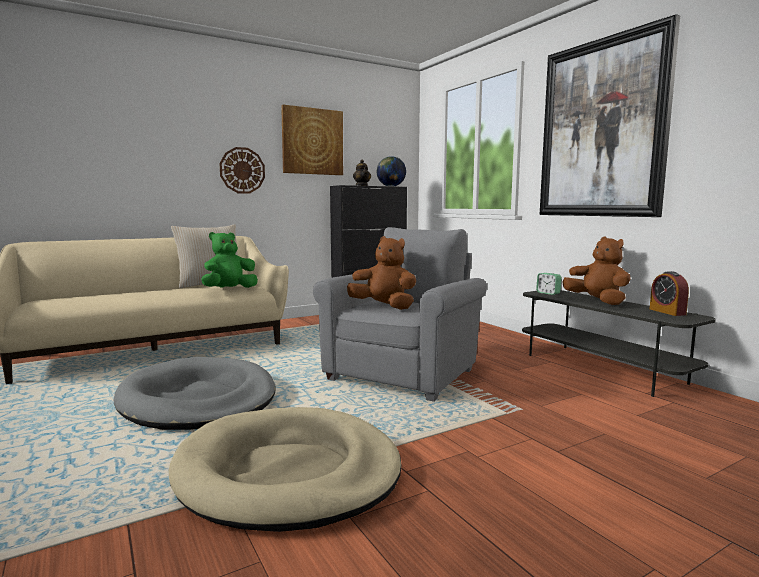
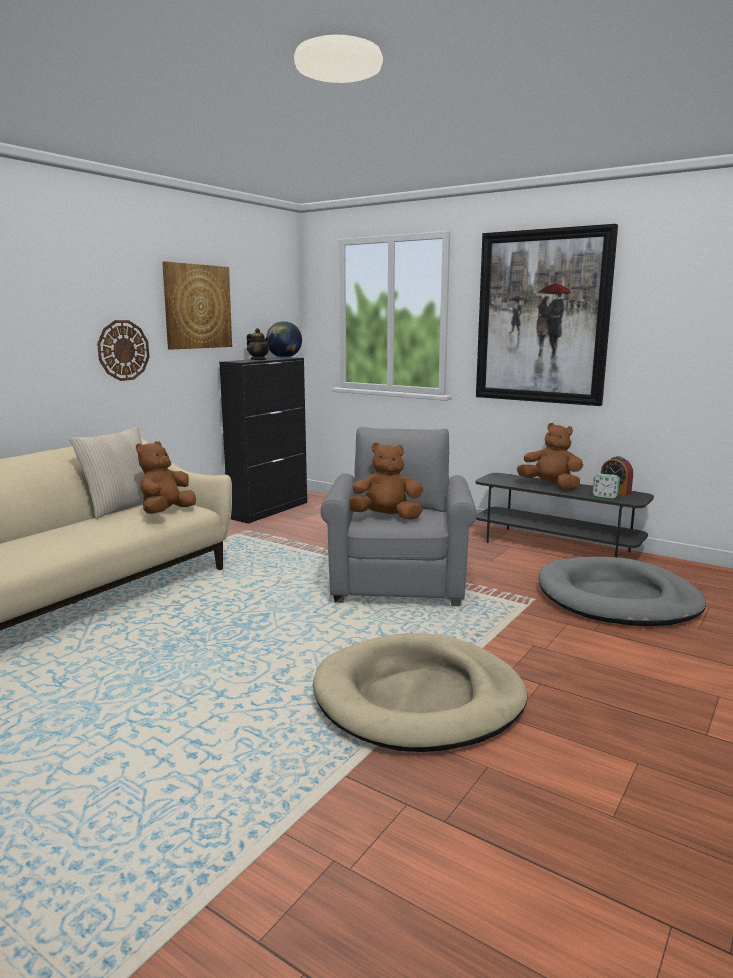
camera: 25 degrees left, 5 degrees up
(198, 400) = (229, 651): grey dog bed -> grey dog bed (617, 598)
(229, 289) = (166, 512): green plush toy -> brown plush toy
(548, 293) = (498, 479): alarm clock -> alarm clock (605, 496)

